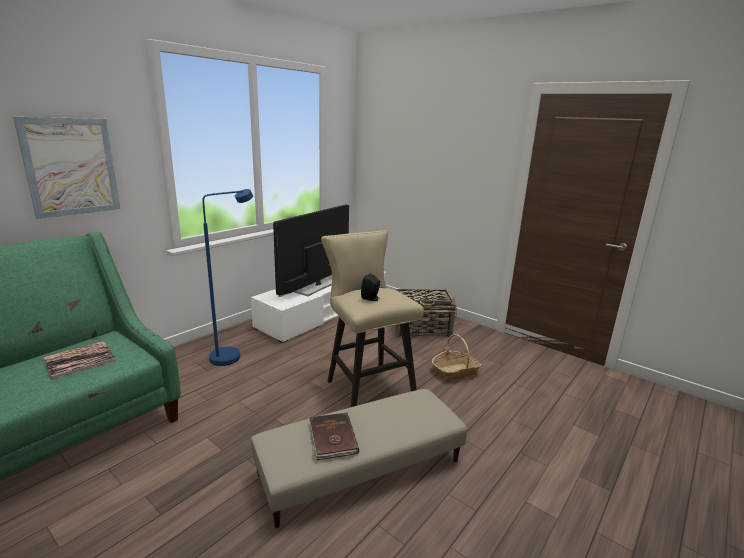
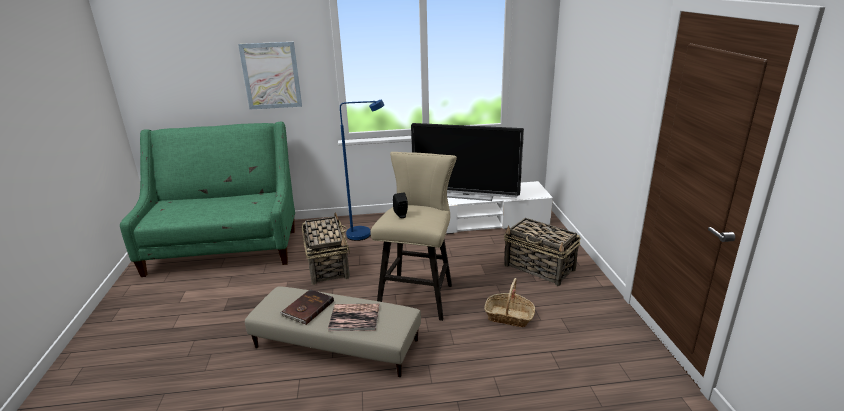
camera: 45 degrees right, 5 degrees up
(80, 360) = (238, 205): book -> book (354, 318)
(233, 400) = (327, 265): none -> basket
(318, 285) = (466, 195): television -> television turned 150 degrees counterclockwise

